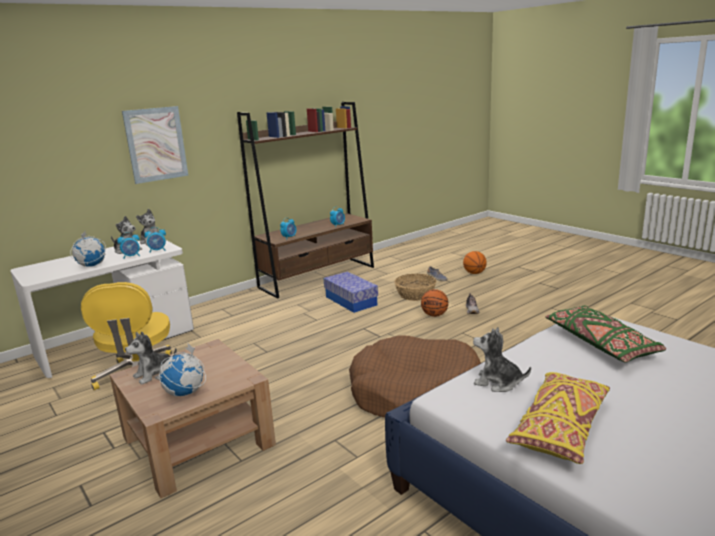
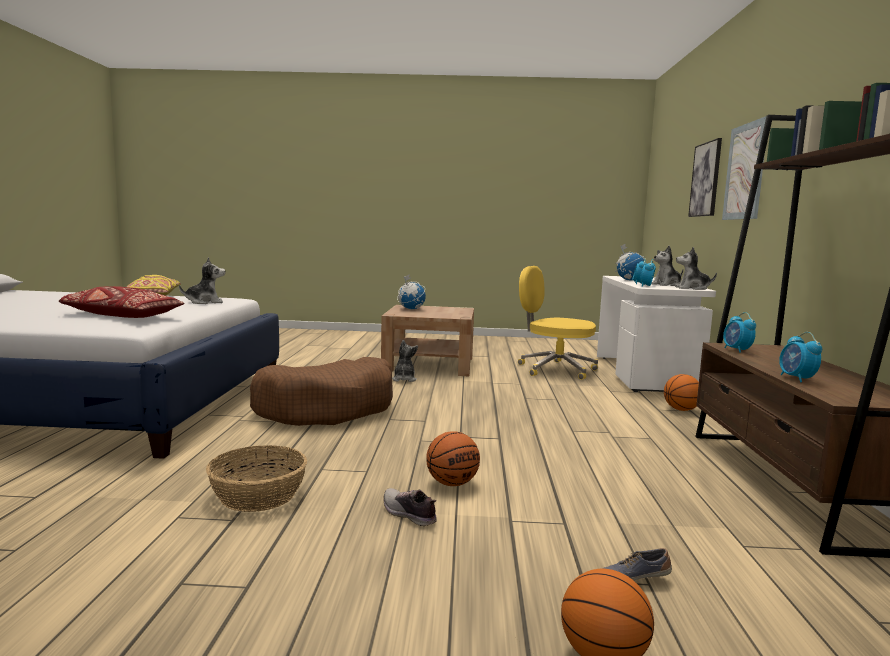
camera: 130 degrees right, 10 degrees down
(75, 154) = (705, 179): none -> picture
(154, 374) = (450, 309): plush toy -> plush toy (404, 379)
(223, 311) = (681, 410): none -> basketball
(351, 301) = (613, 464): storage box -> none
(415, 295) = (562, 511): basket -> basket (257, 495)
(601, 344) = (121, 316): green pillow -> red pillow

